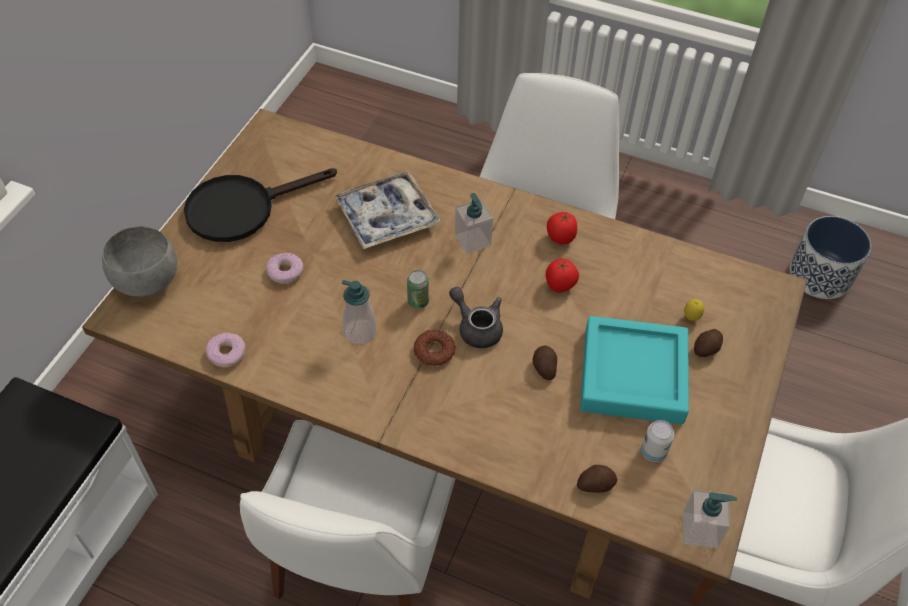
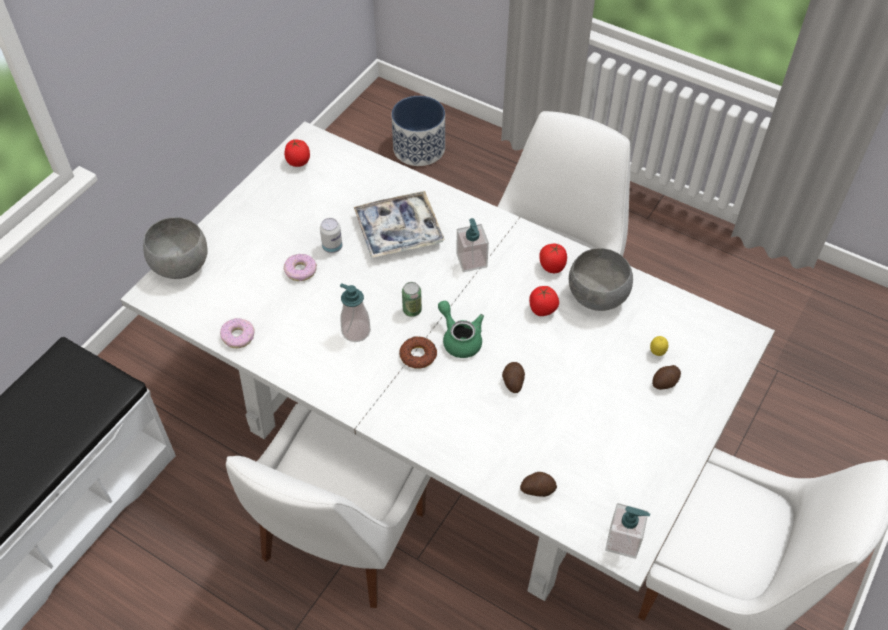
camera: 10 degrees right, 0 degrees up
(242, 208) = (273, 210): black frying pan -> none
(262, 154) = (298, 163): none -> tomato
(447, 432) = (441, 434): brown dining table -> white dining table
(476, 327) = (460, 339): grey teapot -> green teapot
(615, 266) = (596, 298): none -> grey bowl
(633, 375) = (592, 398): turquoise tray -> none
(653, 452) = (596, 468): can -> can (332, 247)
(820, 276) = (827, 330): planter -> planter (419, 149)

